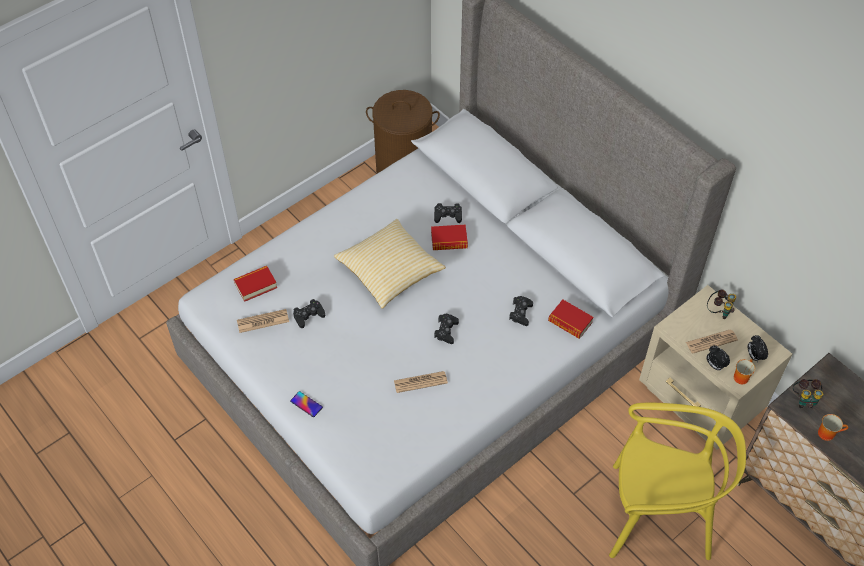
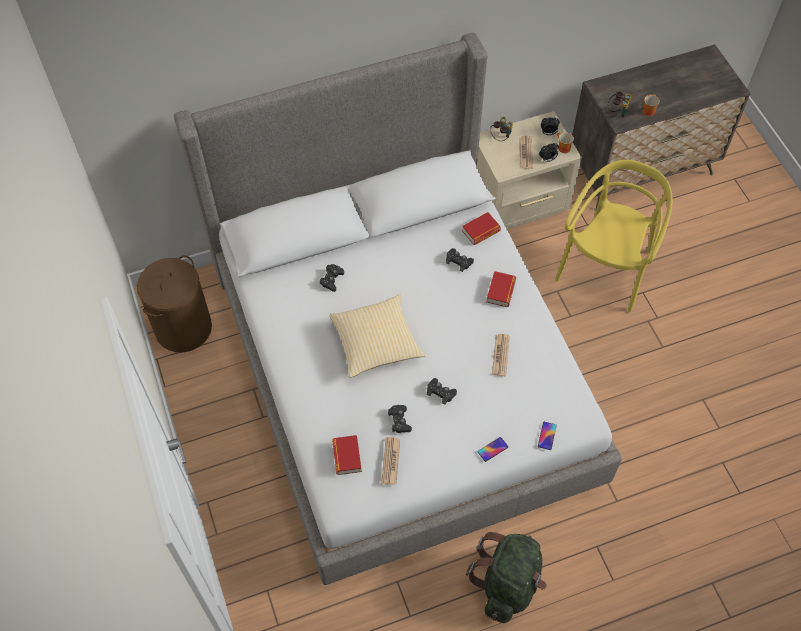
camera: 70 degrees left, 5 degrees up
(230, 516) = (507, 583): none -> green backpack
(339, 450) = (547, 436): none -> phone
(446, 331) = (456, 320): black game controller -> black game controller (441, 392)
(449, 240) = (360, 287): book -> book (501, 291)

